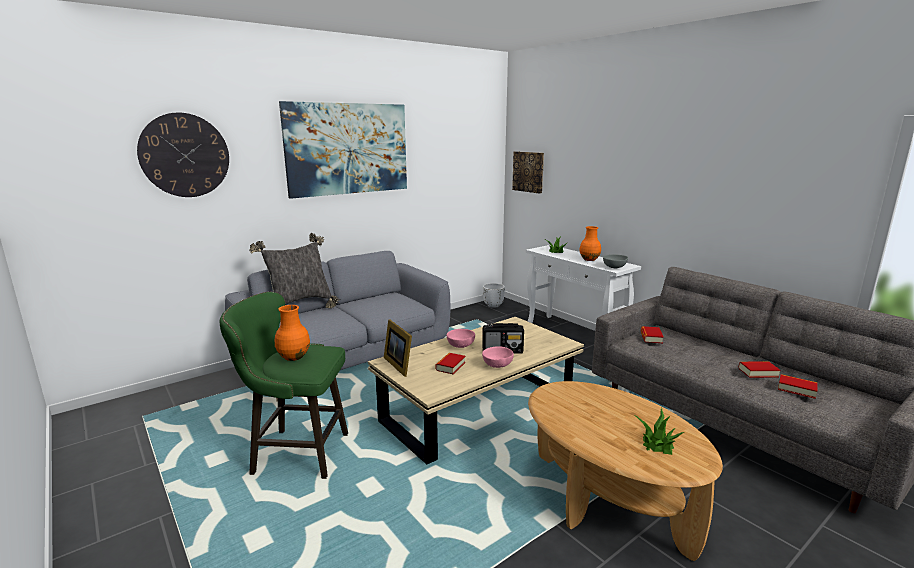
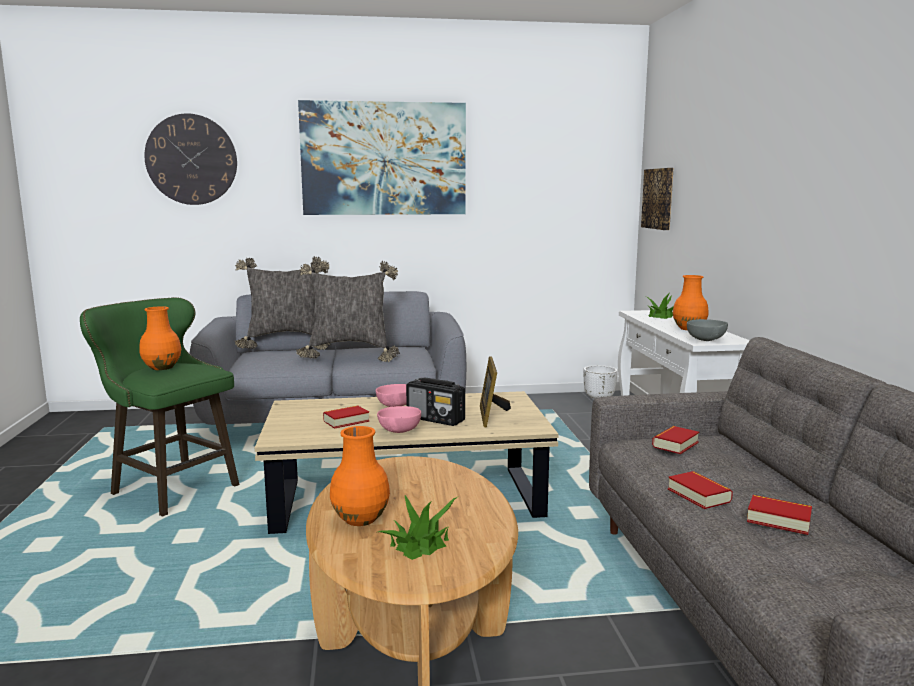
camera: 30 degrees right, 5 degrees down
(367, 312) = (350, 358): none -> pillow
(399, 364) = (298, 409): picture frame -> picture frame (491, 415)
(602, 438) = (360, 519): none -> orange vase
(796, 389) = (808, 556): book -> book (699, 495)

